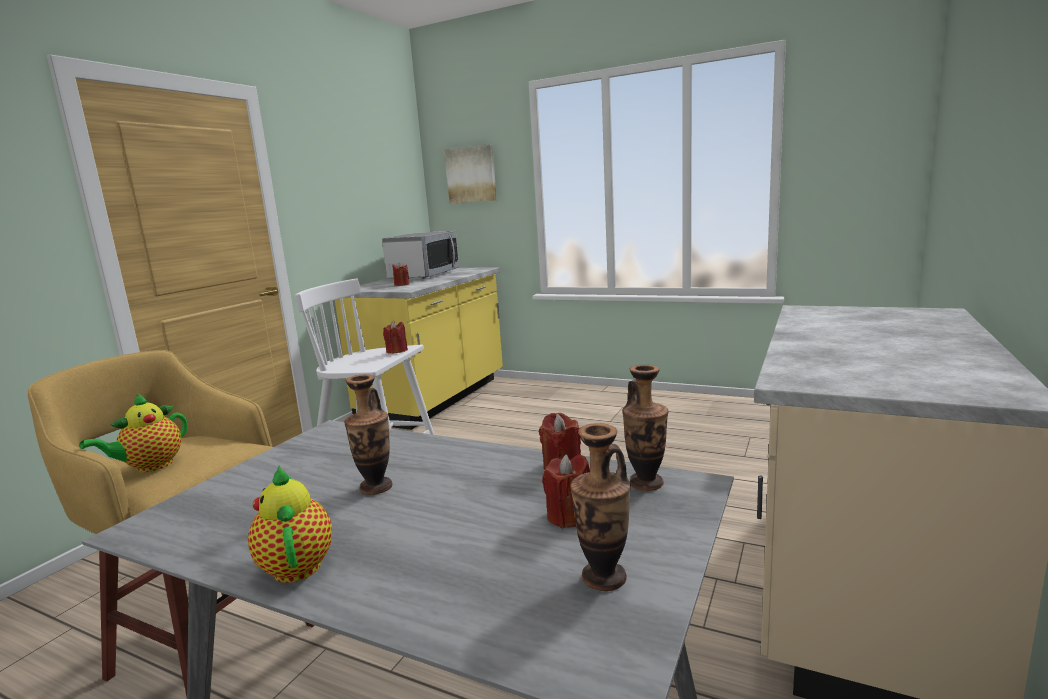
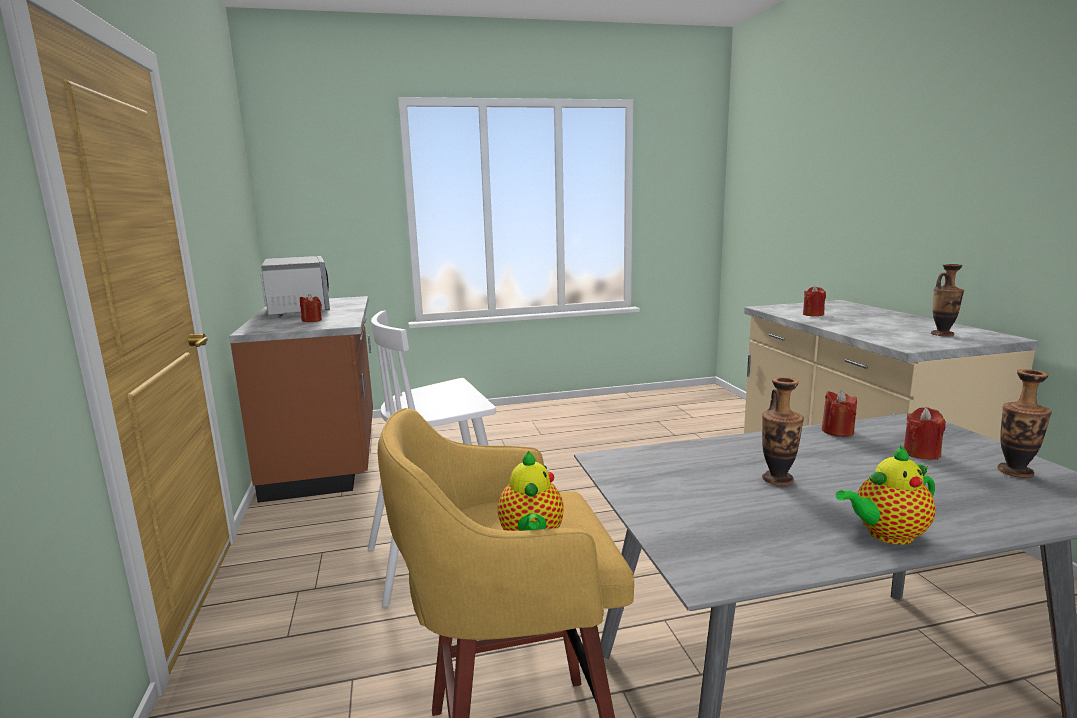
camera: 40 degrees left, 0 degrees up
(297, 564) = (886, 535): teapot -> teapot turned 45 degrees counterclockwise
(396, 351) = (456, 387): red candle -> red candle (813, 314)
(436, 399) = (327, 455): yellow counter -> brown counter
(471, 174) = (324, 191): picture -> none
(646, 483) = (901, 426): vase -> vase (942, 334)

